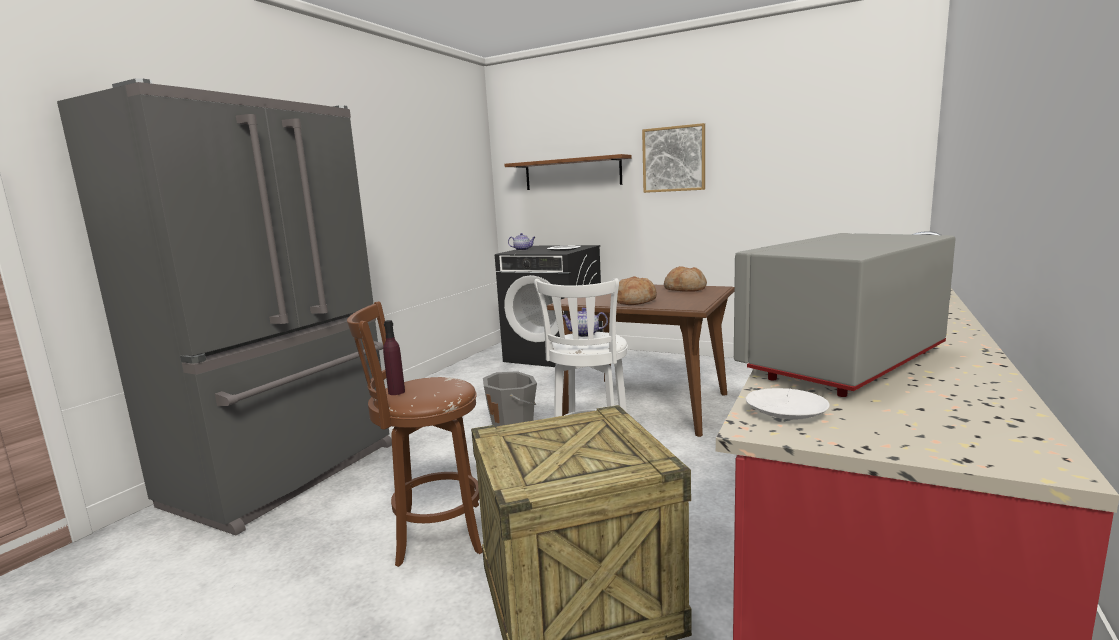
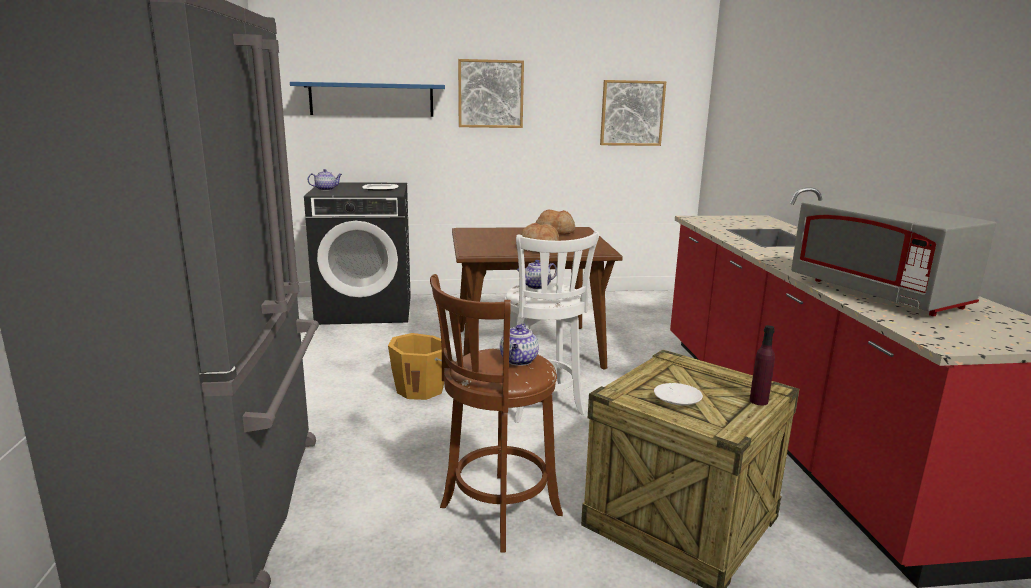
camera: 35 degrees left, 5 degrees up
(396, 392) = (486, 372): purple bottle -> purple bottle (758, 401)
(437, 388) = (519, 361): none -> teapot
(513, 422) = (421, 389): grey bucket -> orange bucket
(572, 173) = (371, 99): brown shelf -> blue shelf
(785, 412) = (932, 333): white plate -> white plate (676, 399)
(829, 165) = (632, 113): none -> picture
(842, 362) = (877, 293): grey microwave -> grey microwave turned 45 degrees counterclockwise

